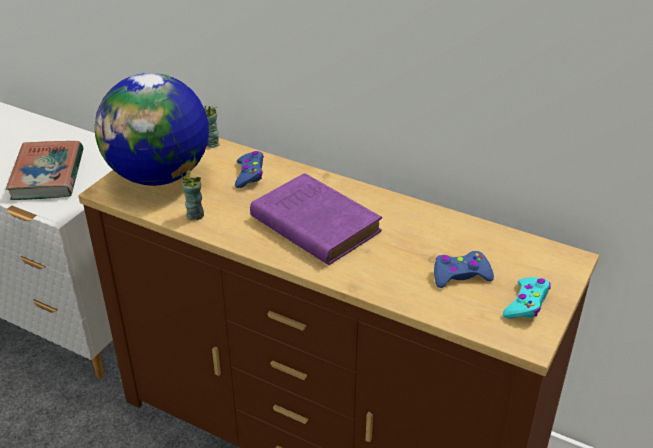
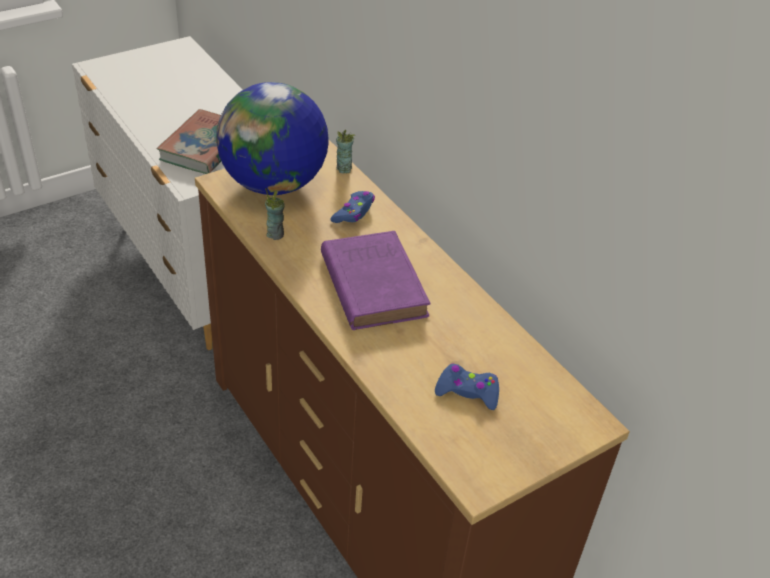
camera: 25 degrees right, 5 degrees up
(526, 304) = (507, 448): turquoise game controller -> none

